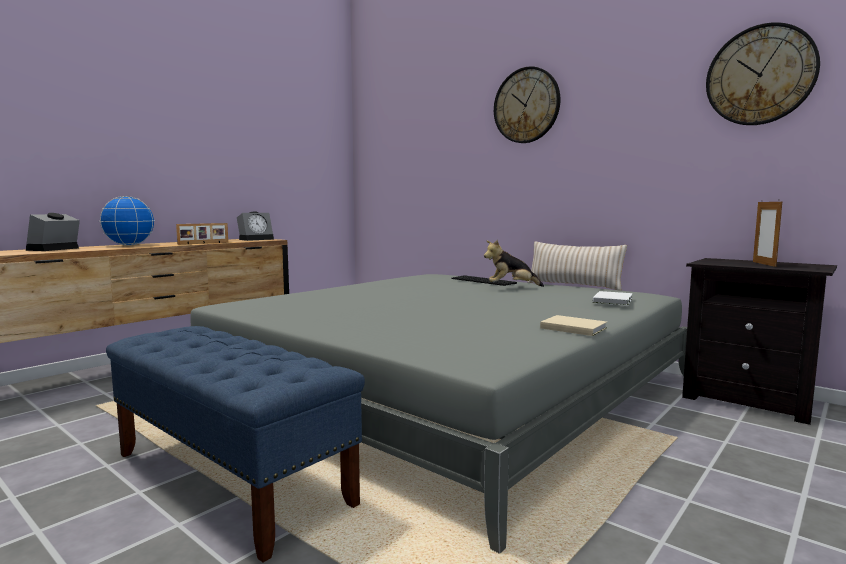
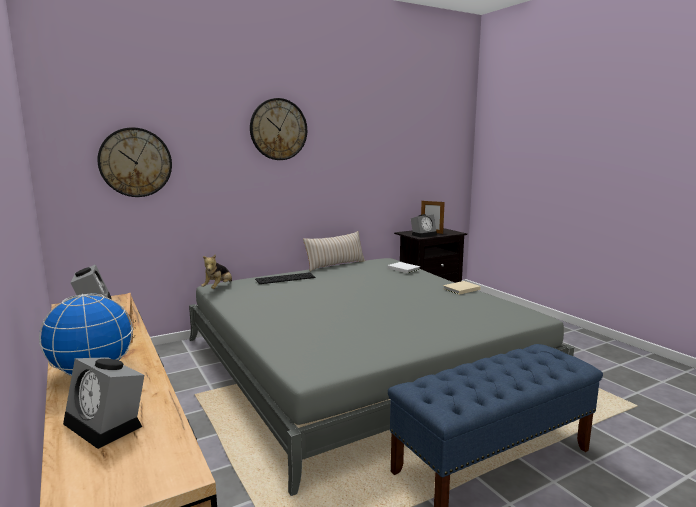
camera: 70 degrees left, 5 degrees up
(511, 287) = (329, 277): plush toy -> plush toy (218, 288)
(728, 263) = (424, 235): none -> alarm clock
(760, 75) = (411, 132): wall clock -> wall clock (135, 162)

